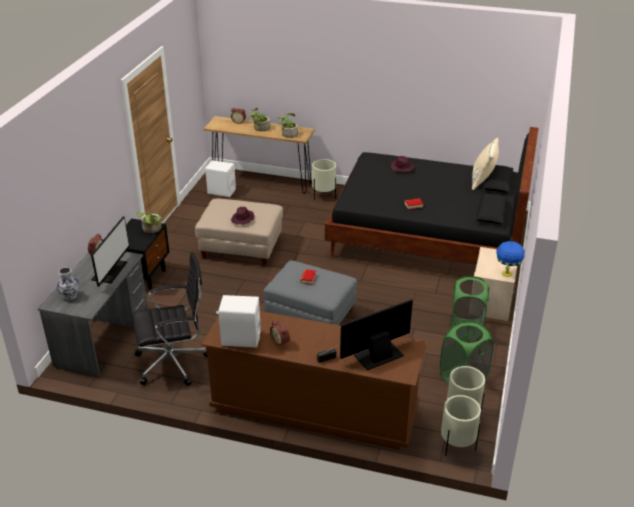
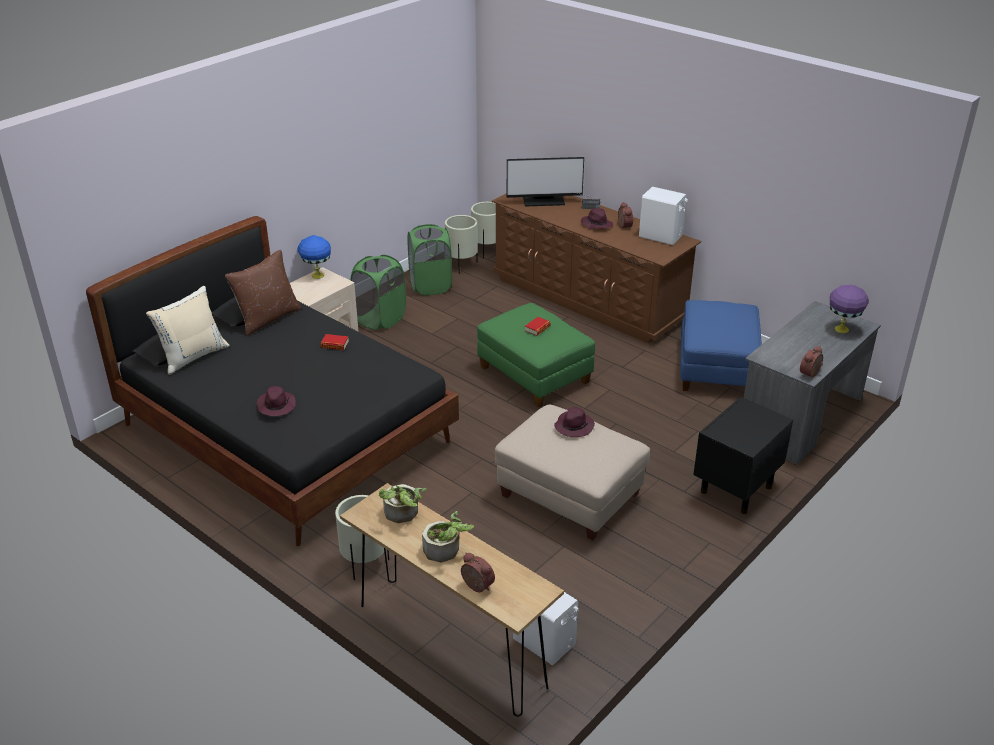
camera: 155 degrees left, 0 degrees up
(69, 295) = (842, 329): vase -> purple table lamp
(110, 271) = (791, 346): monitor -> none
(151, 229) = (723, 427): potted plant -> none
(174, 362) = (715, 369): black office chair -> blue ottoman
(307, 337) = (596, 224): none -> purple hat
(310, 316) = (535, 375): grey ottoman -> green ottoman
(475, 211) = (267, 318): none -> brown pillow

